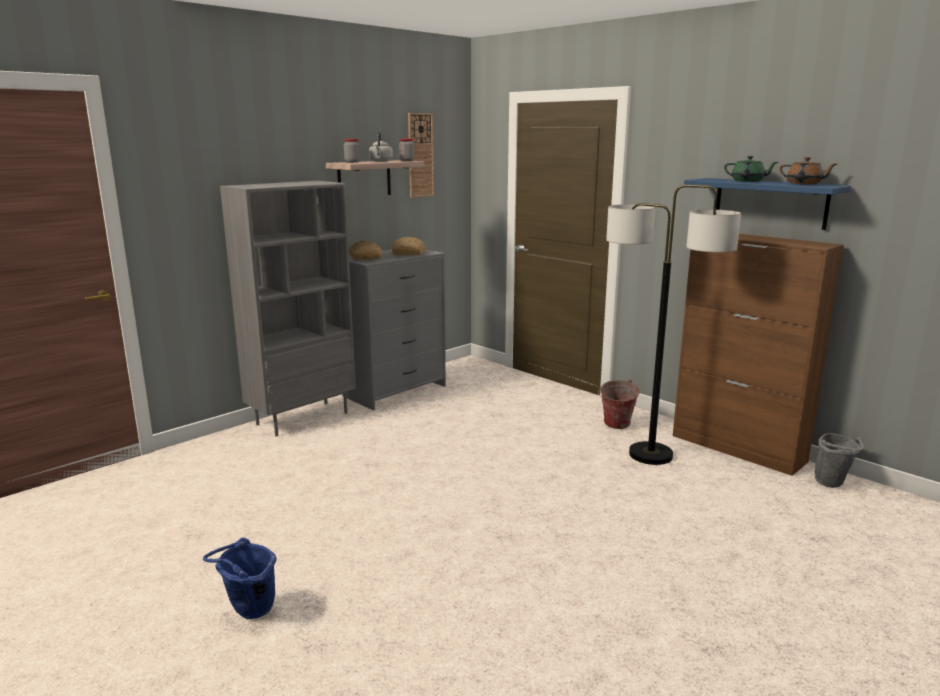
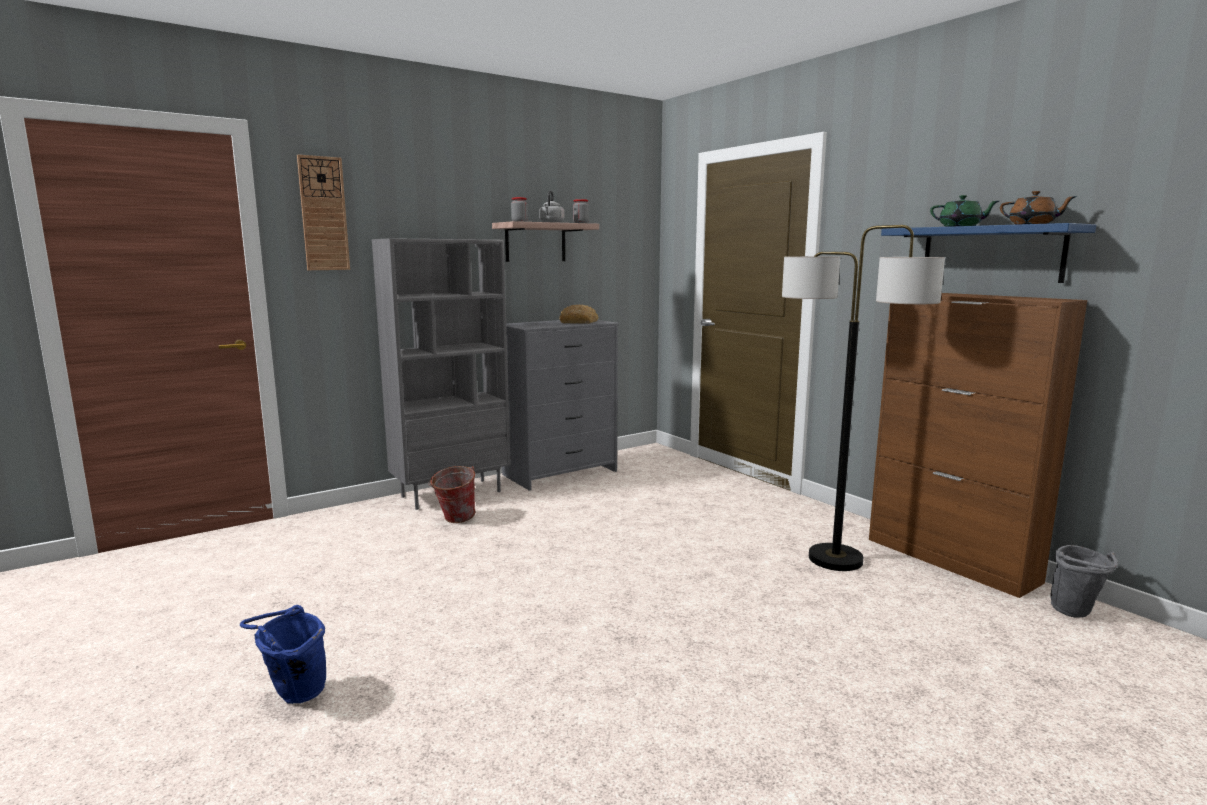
camera: 10 degrees right, 5 degrees down
(364, 257) = (529, 324): bread -> none
(420, 155) = (601, 221): wall clock -> wall clock (323, 214)
(615, 426) = (800, 525): bucket -> bucket (454, 520)

